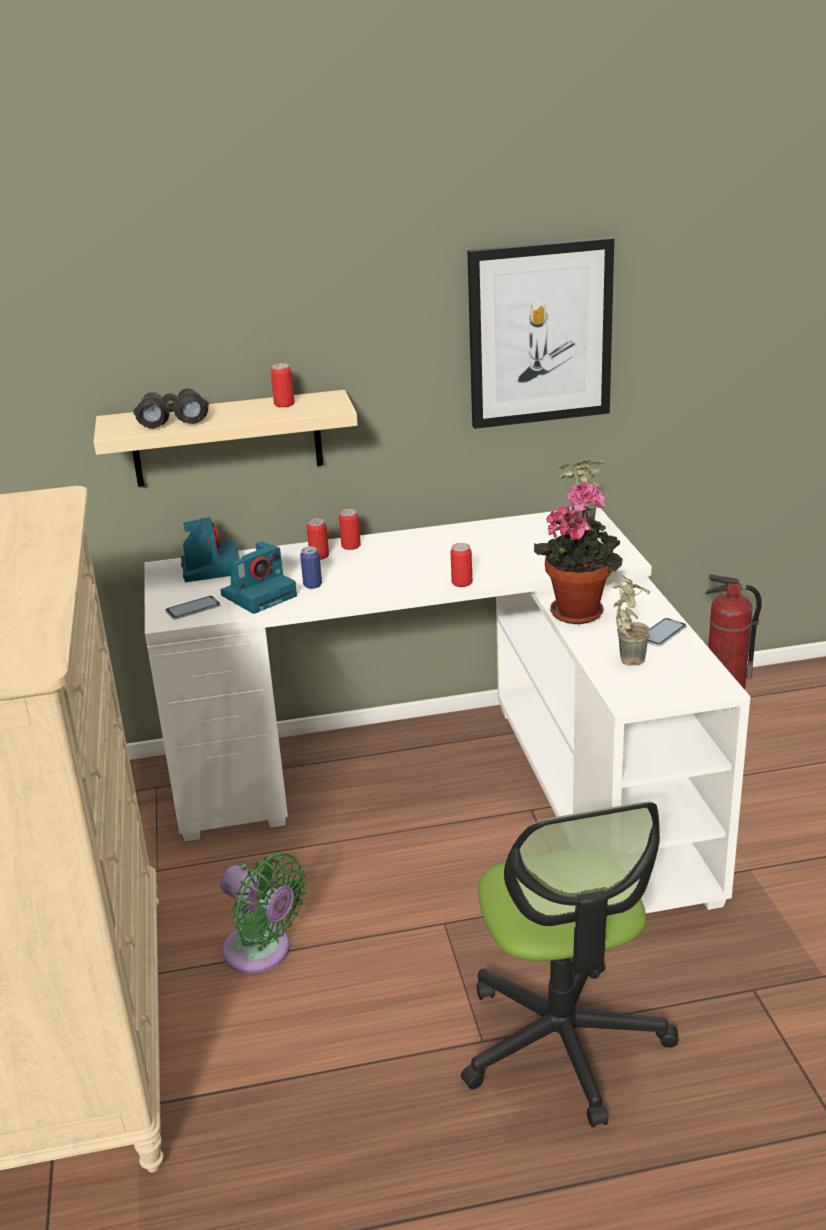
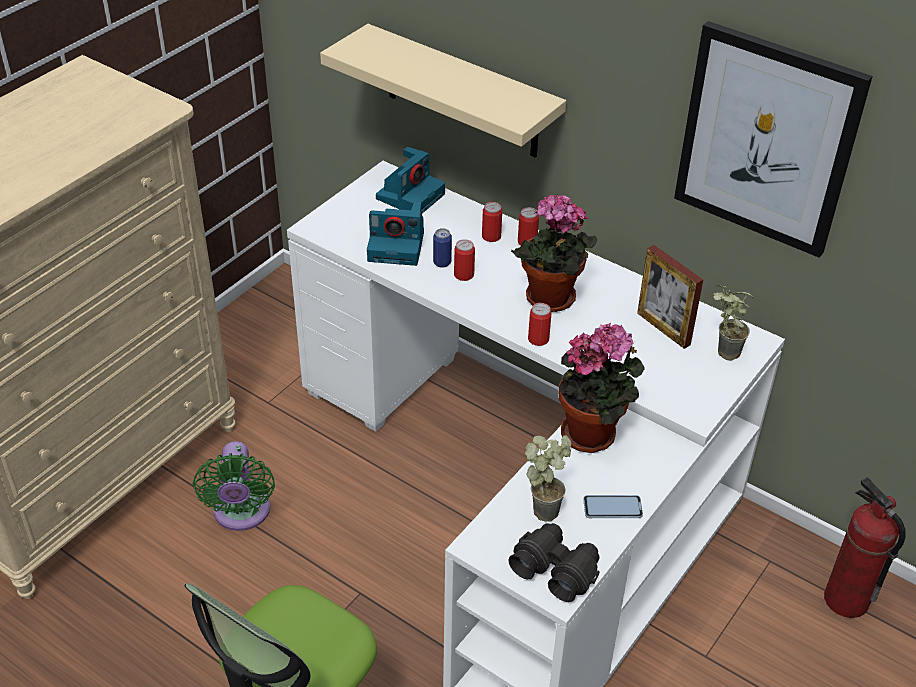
camera: 45 degrees right, 15 degrees up
(172, 420) = (398, 60): black binoculars -> black binoculars (555, 569)
(193, 609) = (342, 228): phone -> none
(284, 404) = (493, 90): can -> can (464, 275)
(428, 563) = (549, 301): none -> potted plant
(525, 537) = (663, 329): none -> picture frame

